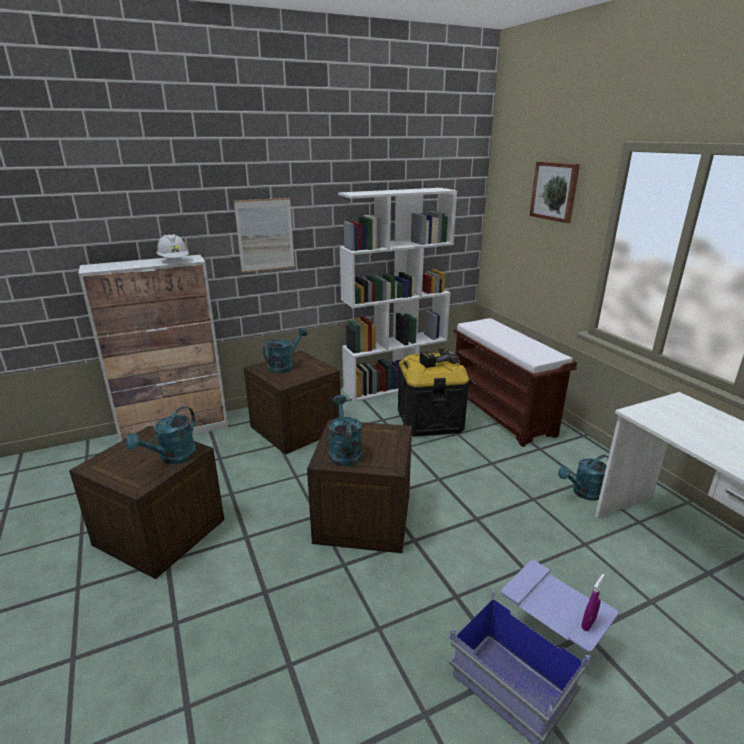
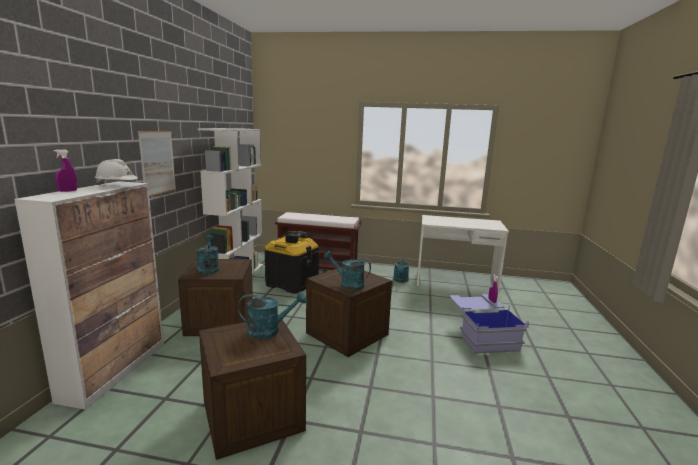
camera: 55 degrees left, 10 degrees down
(127, 262) = (68, 191): none -> purple spray bottle
(172, 458) = (269, 331): turquoise watering can -> turquoise watering can turned 75 degrees counterclockwise
(555, 191) = (316, 129): picture -> none

